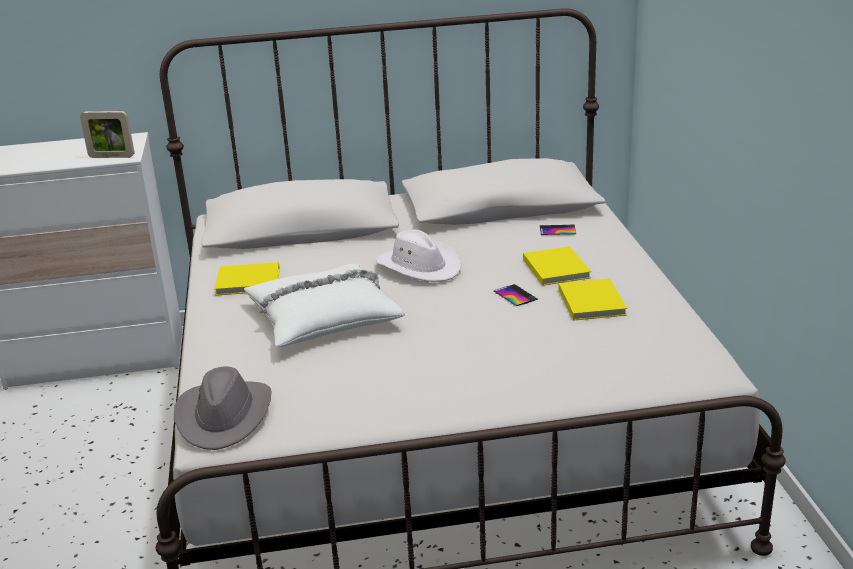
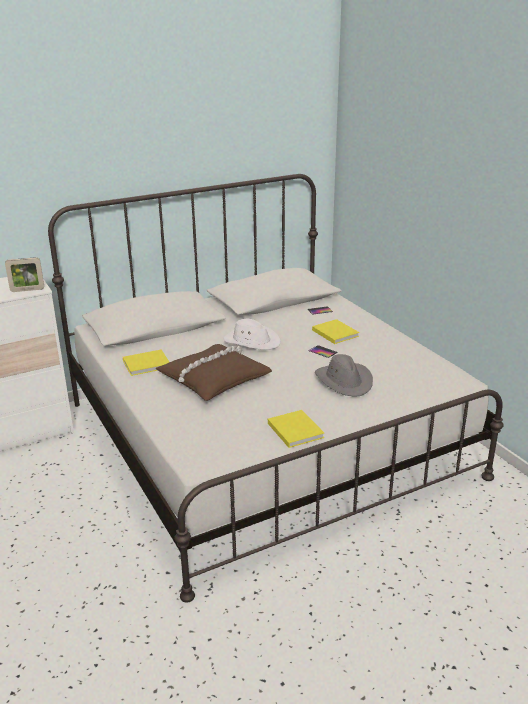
camera: 20 degrees left, 0 degrees up
(224, 416) = (196, 448): grey hat -> grey hat (344, 381)
(322, 317) = (213, 379): white pillow -> brown pillow
(591, 301) = (368, 349): yellow book -> yellow book (294, 429)

